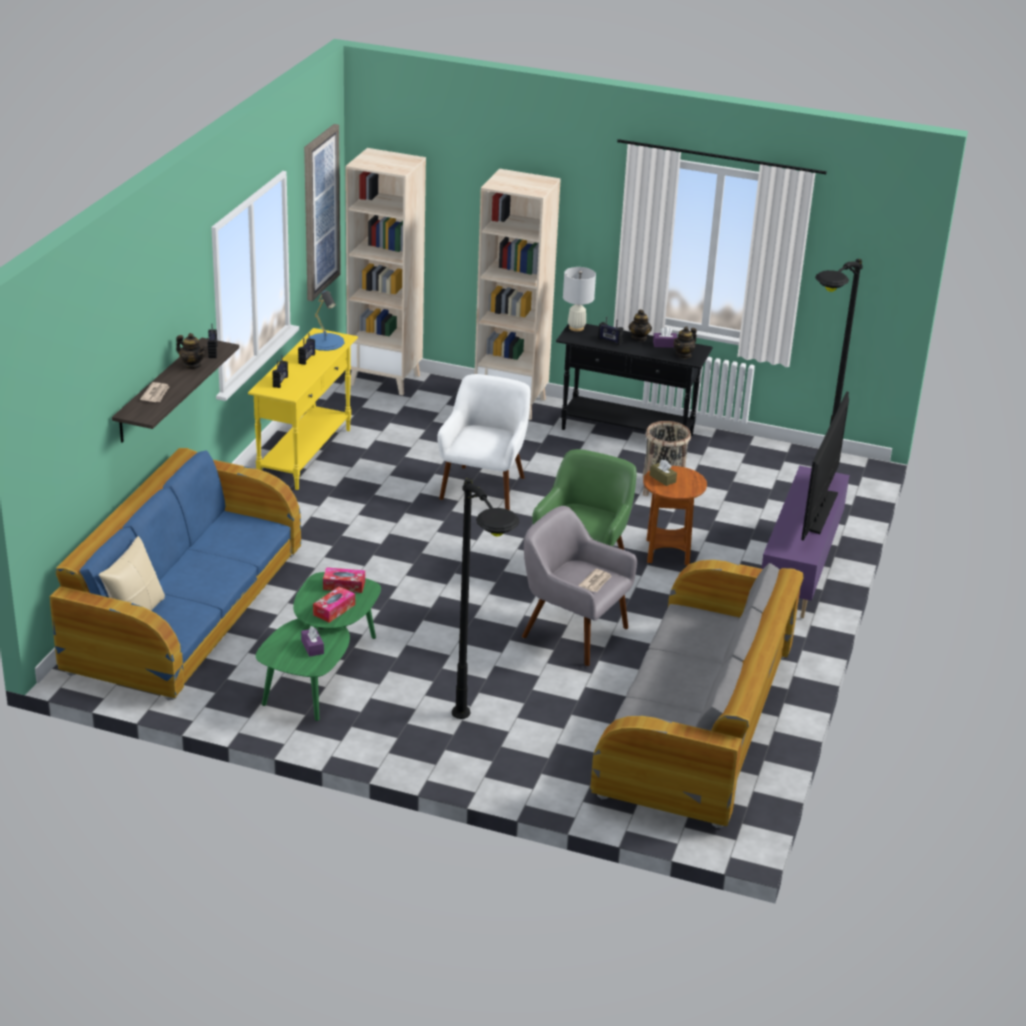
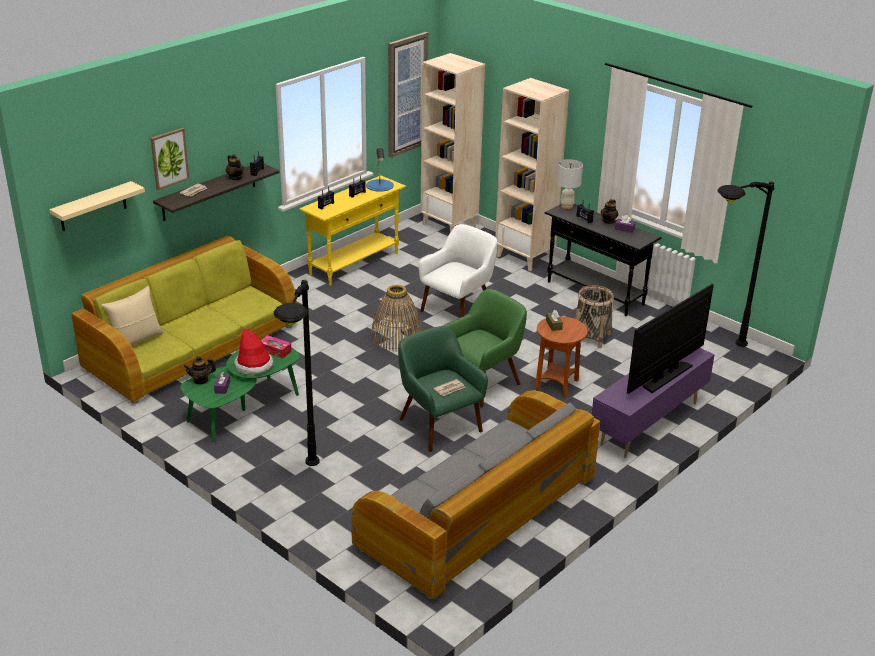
camera: 25 degrees right, 0 degrees up
(60, 440) = (93, 207): none -> beige shelf
(125, 354) = (169, 158): none -> picture
(185, 610) = (192, 347): blue sofa -> green sofa
(334, 610) = (254, 365): tissue box -> hat
(436, 538) = (396, 337): none -> basket
(573, 633) = (439, 425): grey armchair -> green armchair
(683, 355) = (632, 239): teapot -> teapot (201, 380)

